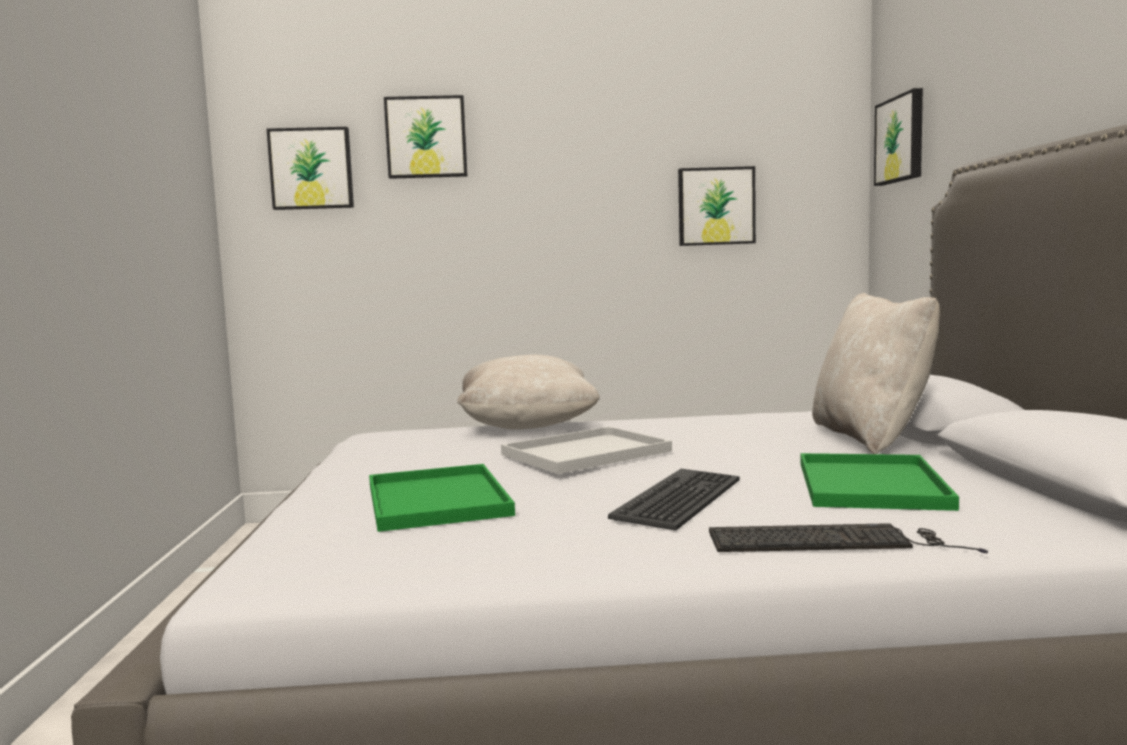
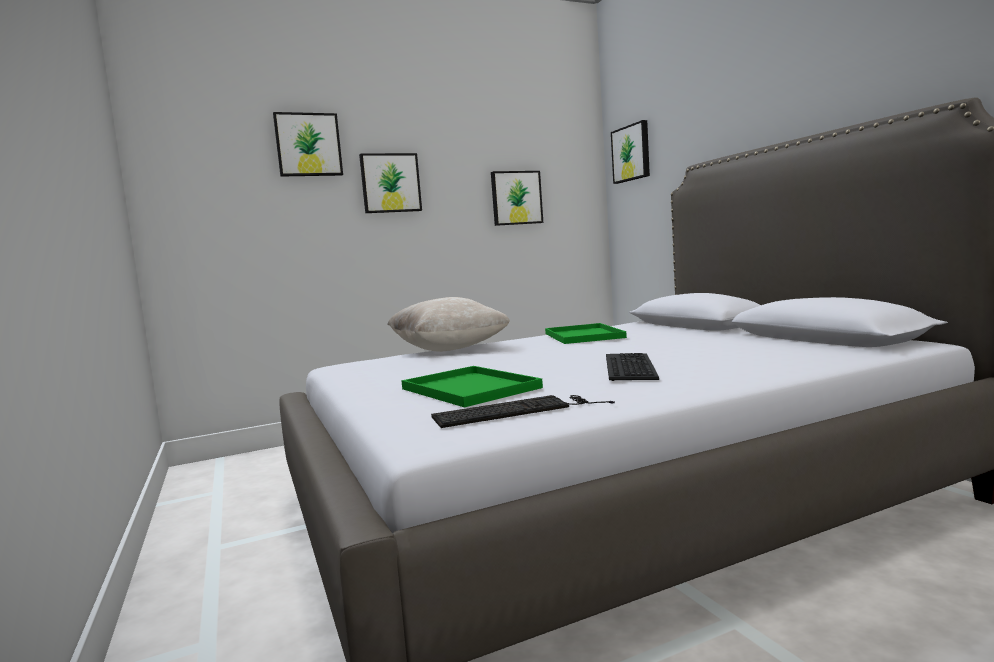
camera: 20 degrees left, 0 degrees up
(311, 169) = (213, 168): picture -> picture (390, 183)
(584, 453) = (525, 355): white tray -> none
(832, 541) = (752, 372): keyboard -> keyboard (517, 411)
(868, 483) = (720, 349): green tray -> green tray (582, 335)
(871, 438) = (680, 331): beige pillow -> none

